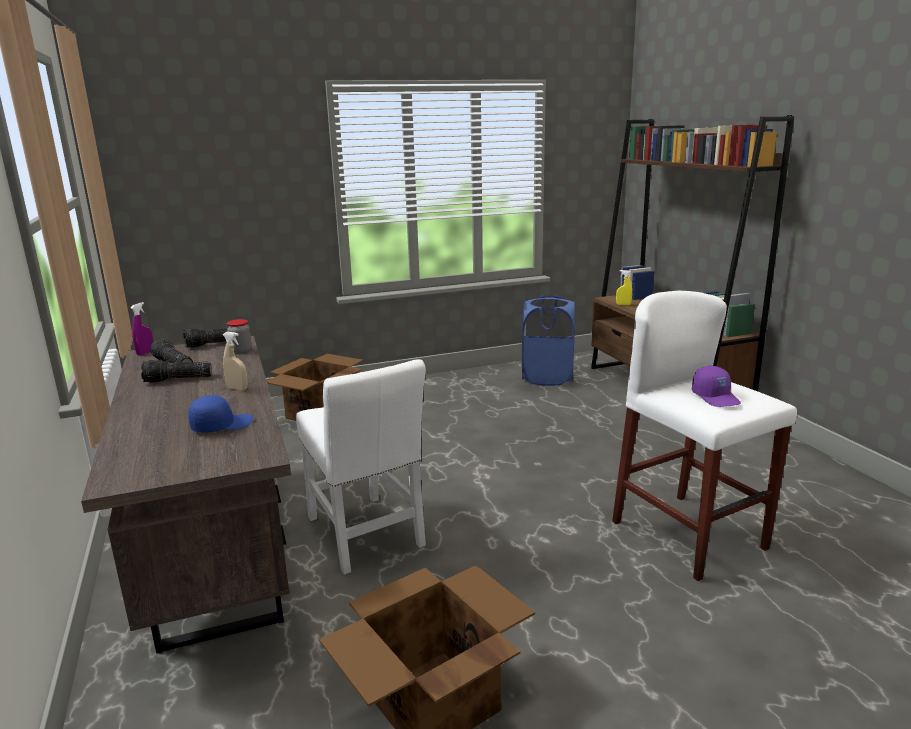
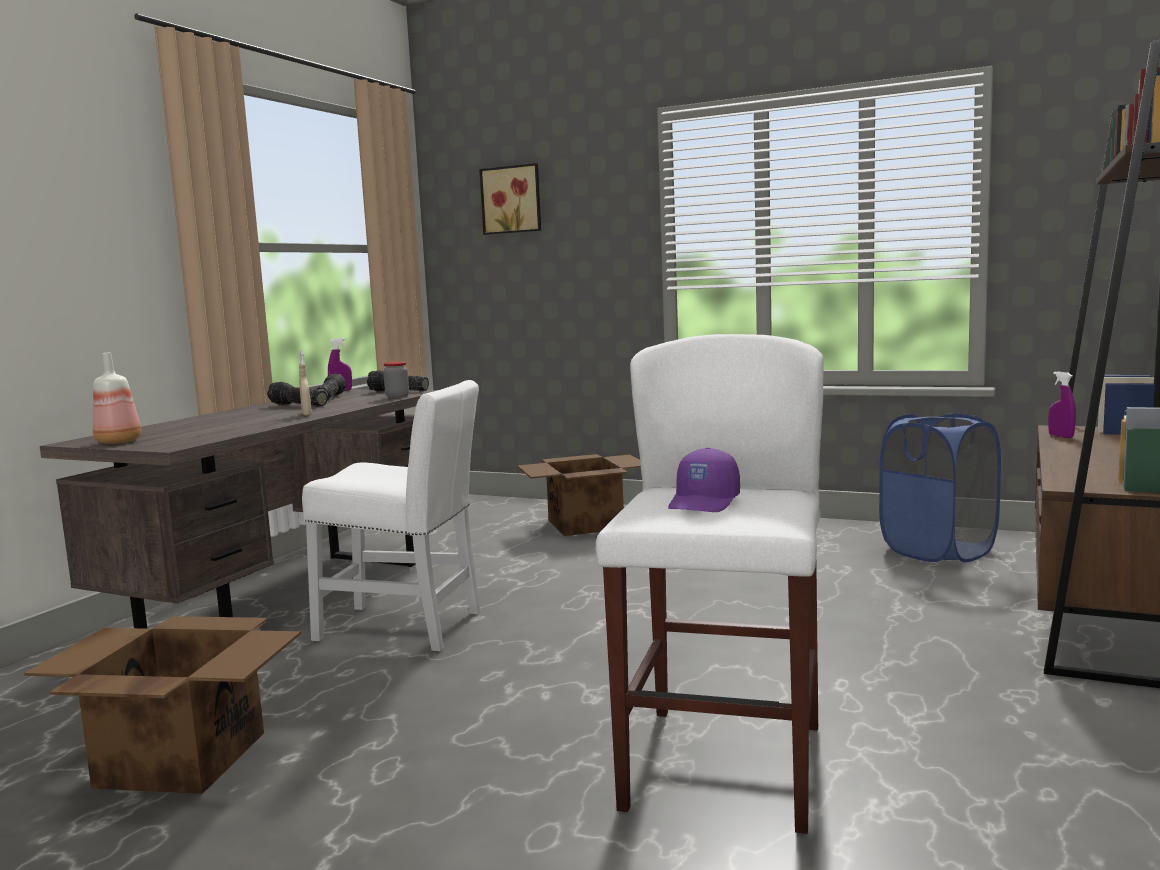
camera: 45 degrees right, 10 degrees down
(171, 467) = (120, 441): none -> bottle
(190, 149) = (512, 200): none -> picture
(222, 425) = (220, 429): blue cap -> none
(366, 536) = (406, 627): white chair -> white chair turned 90 degrees counterclockwise
(623, 305) = (1061, 436): yellow spray bottle -> purple spray bottle

